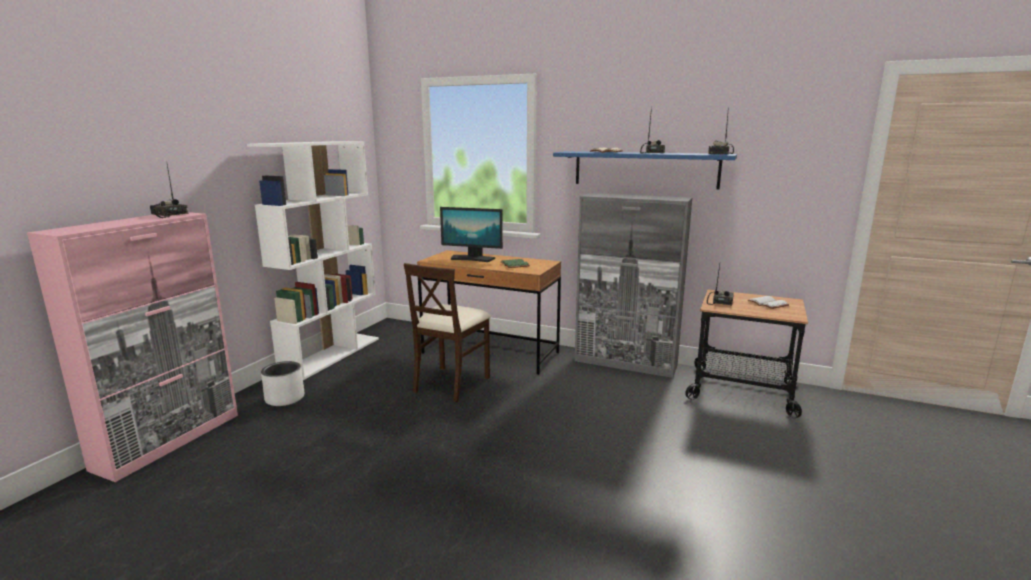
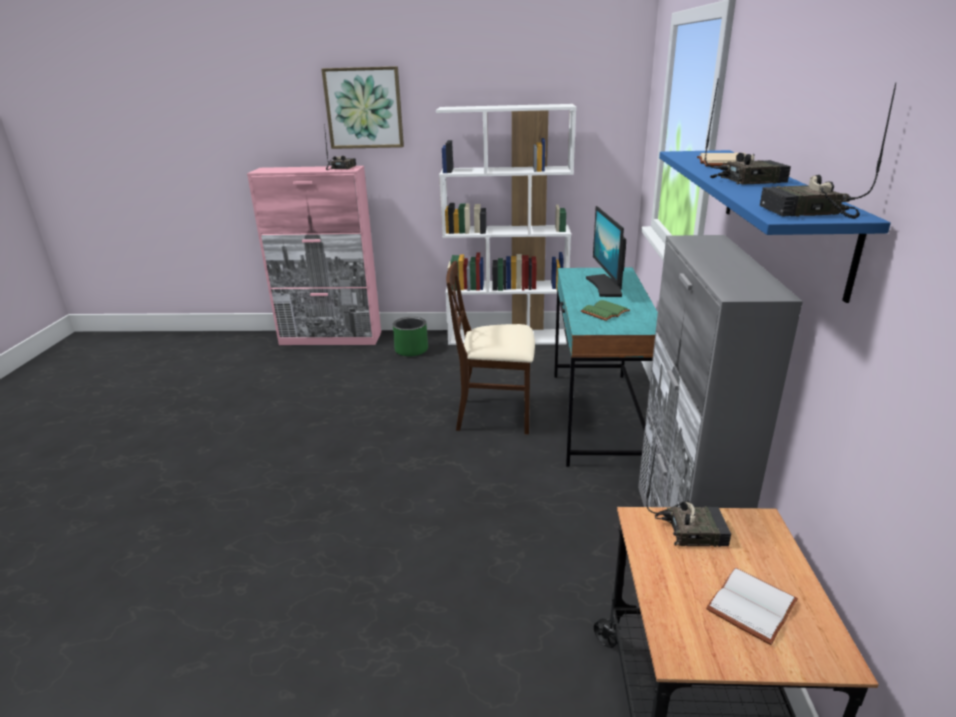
camera: 70 degrees right, 10 degrees up
(168, 145) = (364, 108): none -> picture
(285, 398) = (411, 350): white planter -> green planter
(490, 353) = (597, 416): brown desk -> turquoise desk

